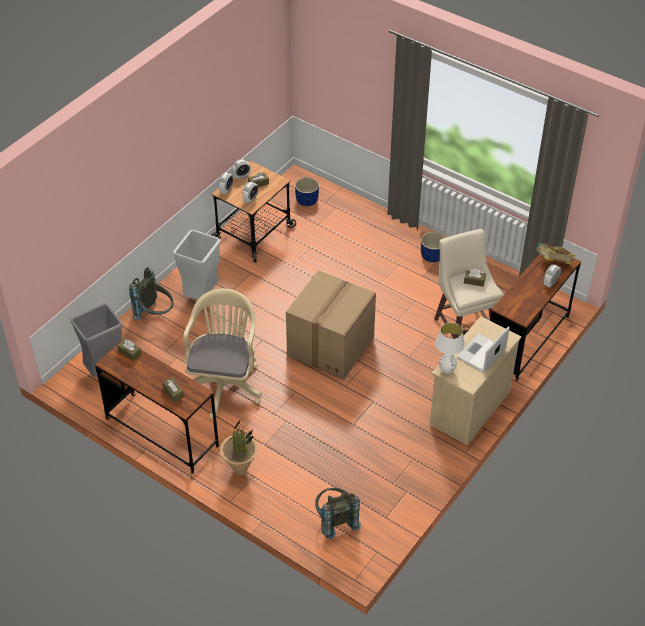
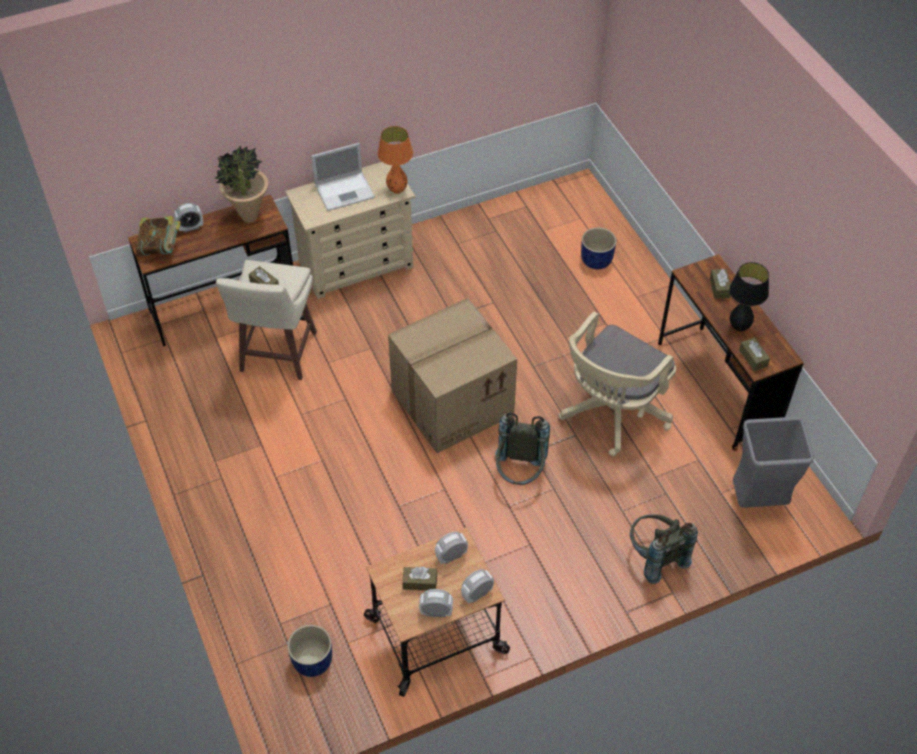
camera: 150 degrees left, 5 degrees up
(147, 369) = (739, 327): none -> black table lamp
(201, 295) = (574, 558): grey trash can -> none
(240, 470) = (647, 309): potted plant -> potted plant (249, 217)
(335, 520) = (578, 224): grey backpack -> grey backpack (519, 474)
(432, 256) = (222, 469): blue planter -> blue planter (596, 260)
(446, 370) = (397, 190): white table lamp -> orange table lamp

